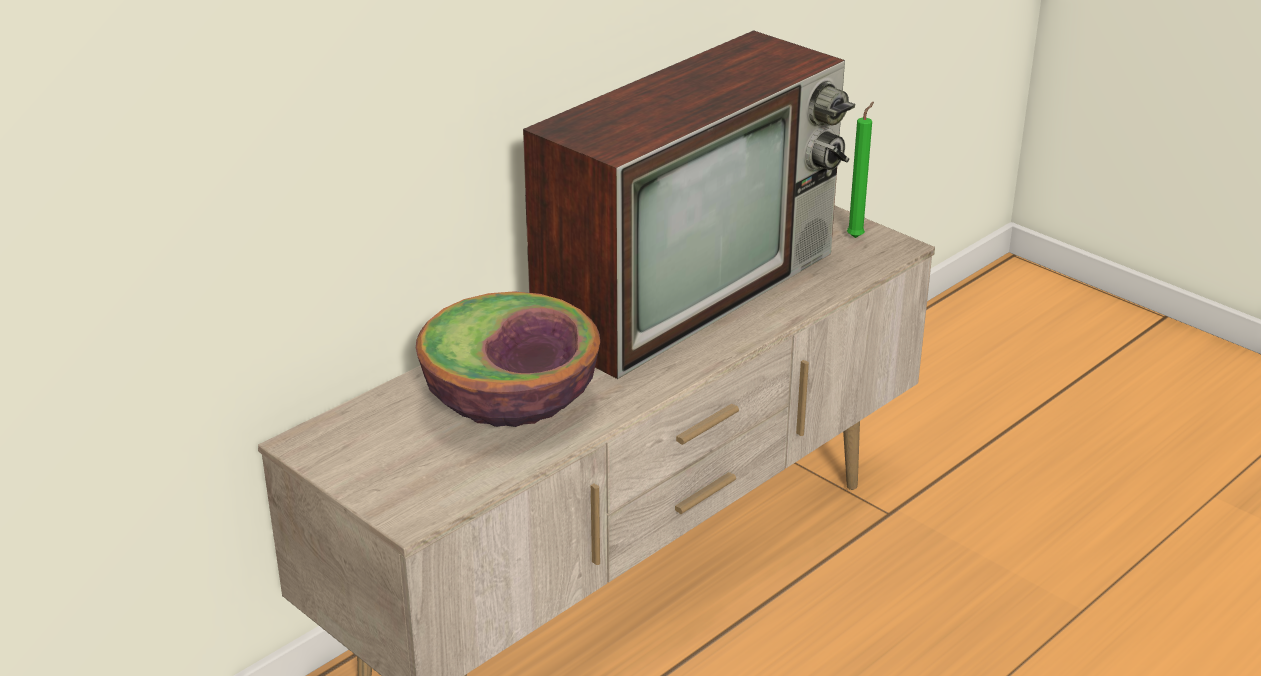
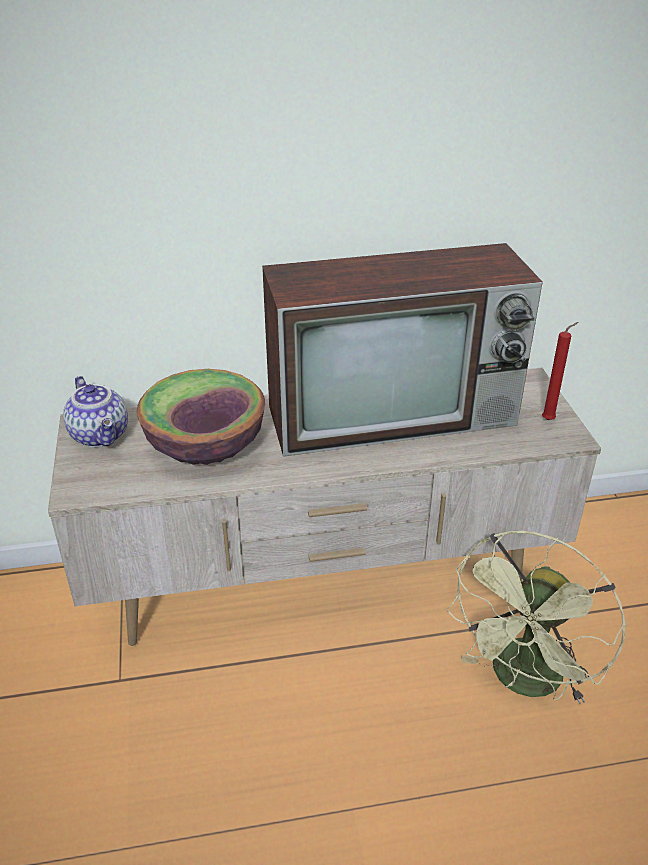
camera: 35 degrees right, 5 degrees up
(355, 444) = (101, 435): none -> teapot
(857, 236) = (550, 420): green candle -> red candle
(943, 573) = (524, 682): none -> green fan

